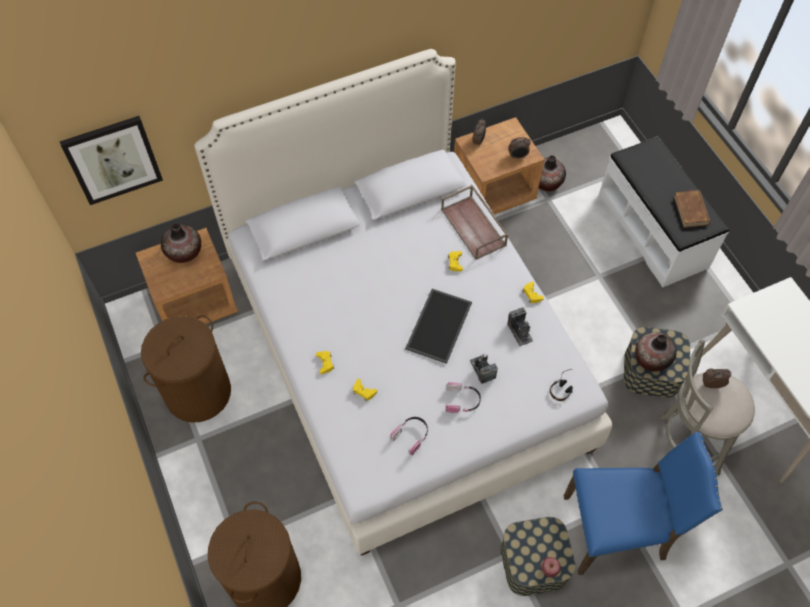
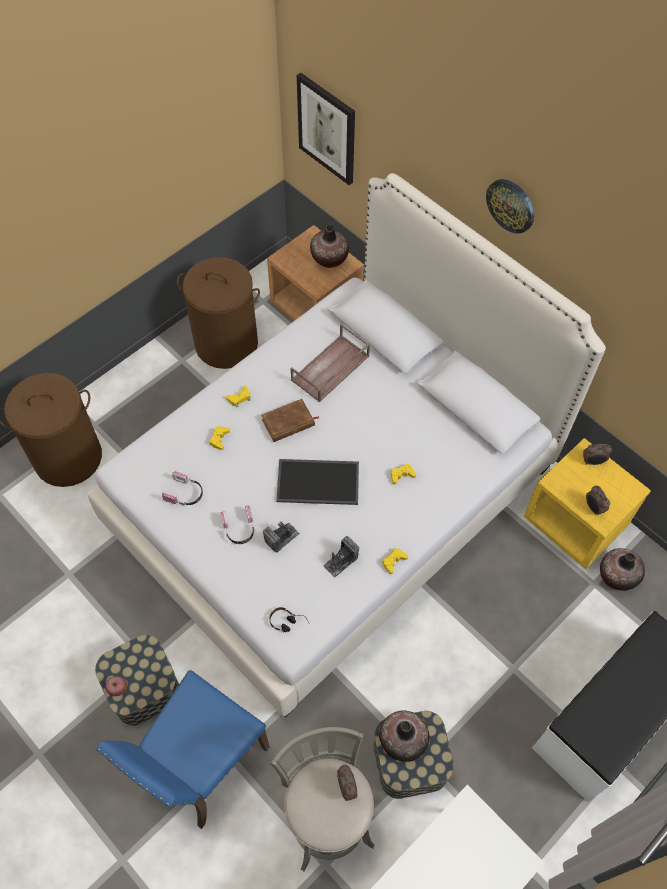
camera: 70 degrees right, 0 degrees up
(326, 41) = (511, 205): none -> wall clock
(474, 227) = (455, 480): brown tray -> brown tray (330, 369)
(494, 190) = (575, 522): brown nightstand -> yellow nightstand
(617, 530) = (201, 764): blue chair -> blue chair turned 60 degrees clockwise
(691, 210) = (615, 727): brown book -> brown book (288, 423)

